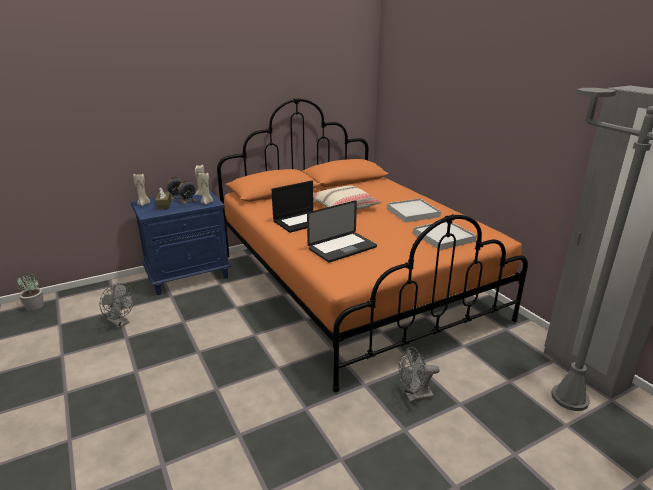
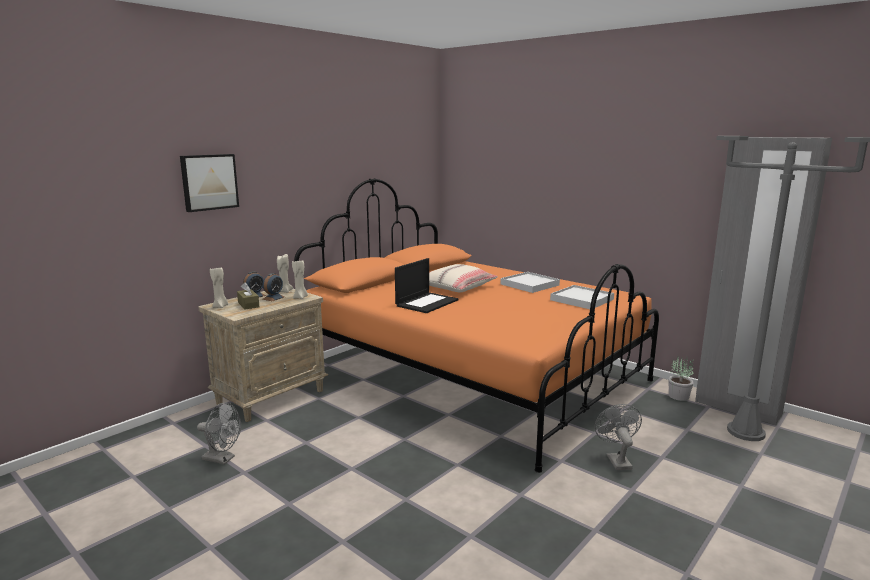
camera: 20 degrees left, 10 degrees down
(35, 305) = (75, 463): potted plant -> potted plant (679, 396)
(137, 102) = (209, 182): none -> picture
(188, 276) = (271, 396): blue nightstand -> beige nightstand
(342, 248) = (497, 319): laptop -> none
(414, 396) = (616, 460): grey fan -> grey fan turned 120 degrees clockwise

